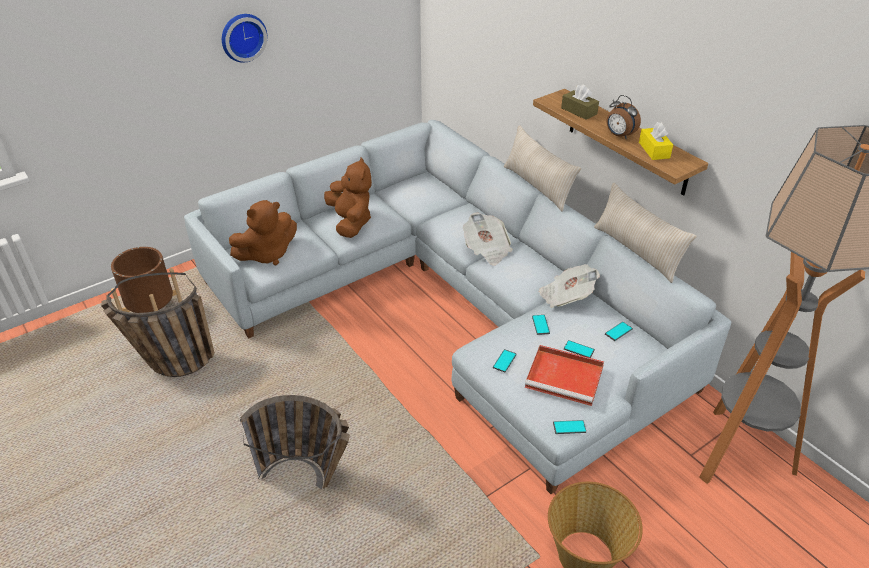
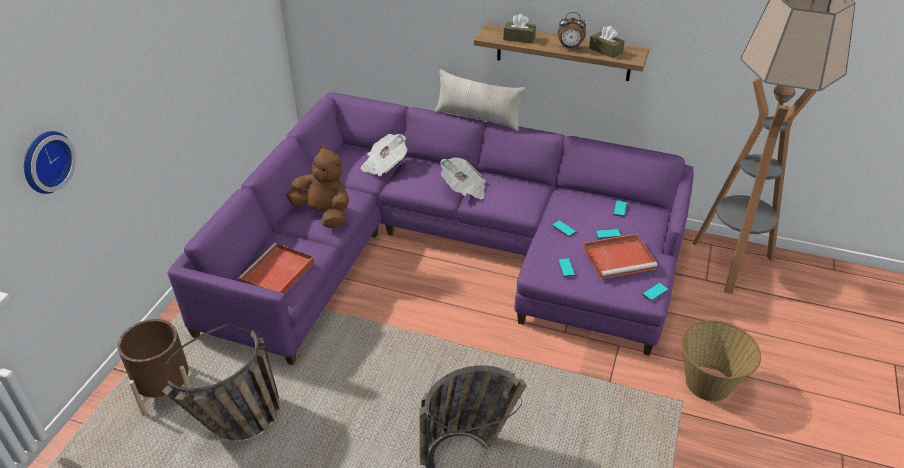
camera: 35 degrees left, 0 degrees up
(242, 37) = (159, 60): wall clock -> wall clock (45, 161)
(267, 254) = (277, 274): brown plush toy -> red tray
(454, 304) = (443, 251): grey sofa -> purple sofa
(566, 297) = (559, 200): newspaper -> newspaper (384, 165)
(637, 251) = (600, 140): beige pillow -> none
(654, 150) = (605, 50): yellow tissue box -> brown tissue box

